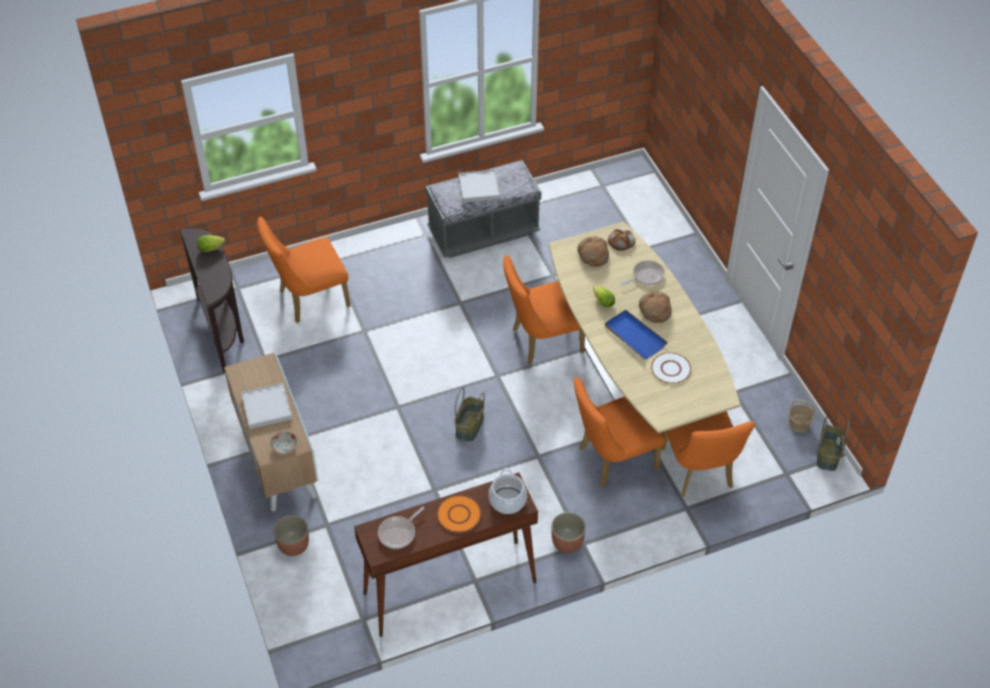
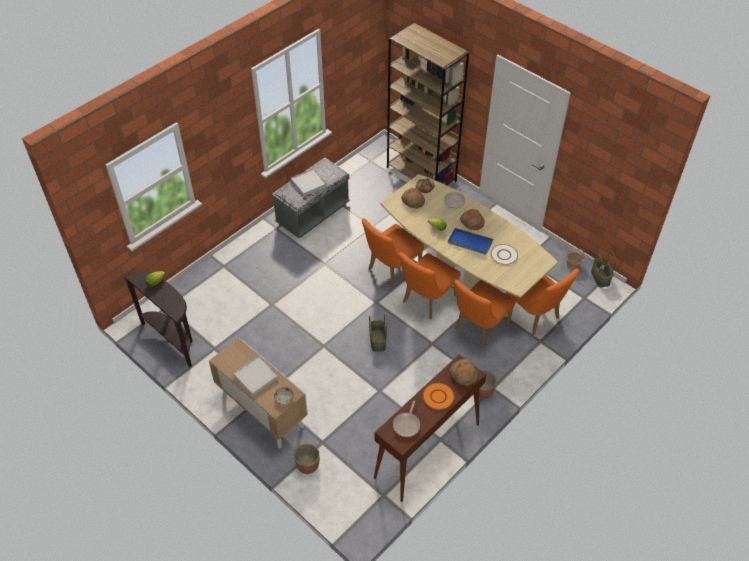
camera: 25 degrees left, 0 degrees up
(309, 300) = (221, 297): orange chair -> orange chair (426, 301)
(507, 500) = (463, 375): cooking pot -> bread
(661, 227) = (422, 174): none -> brown bookcase

